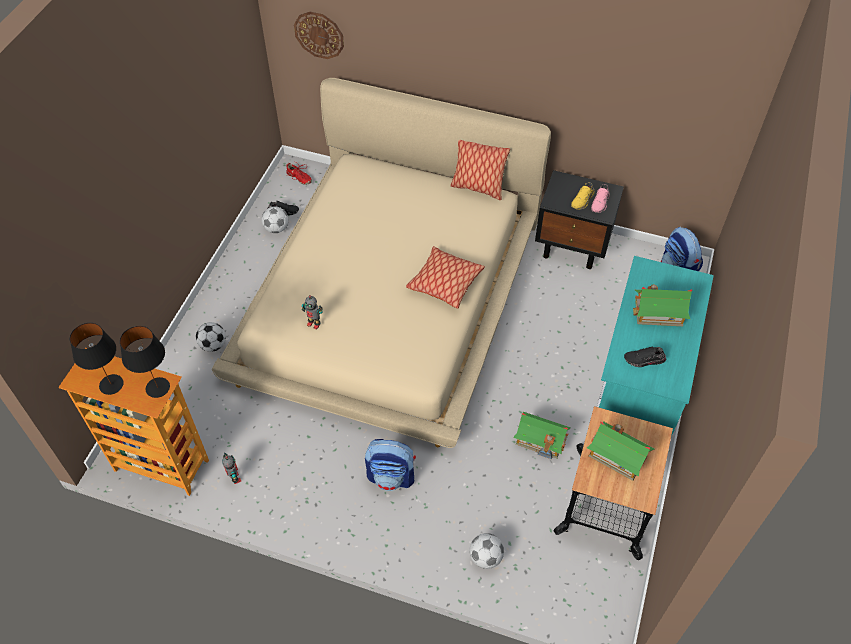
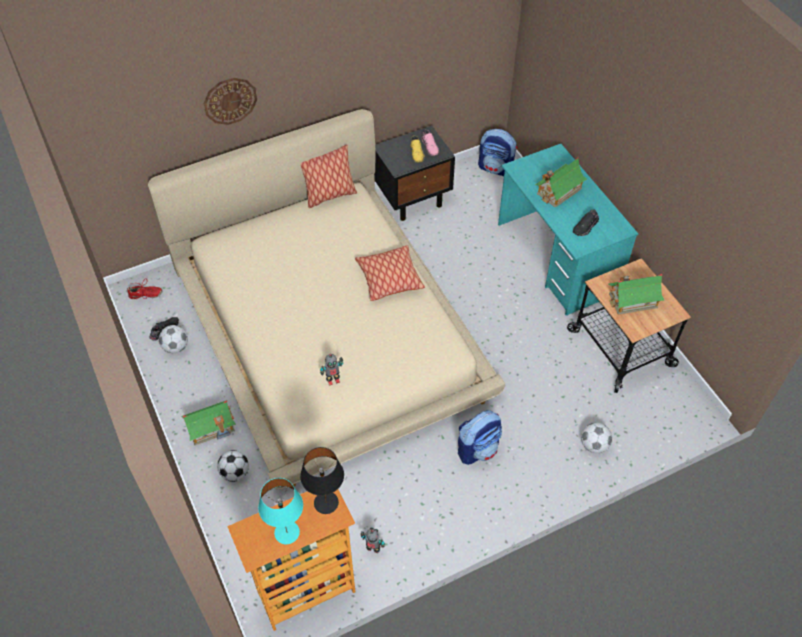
camera: 45 degrees left, 0 degrees up
(110, 384) = (286, 533): black table lamp -> turquoise table lamp
(319, 35) = (125, 144): wall clock -> wall clock (230, 100)
(541, 440) = (540, 343): toy house -> toy house (211, 427)

